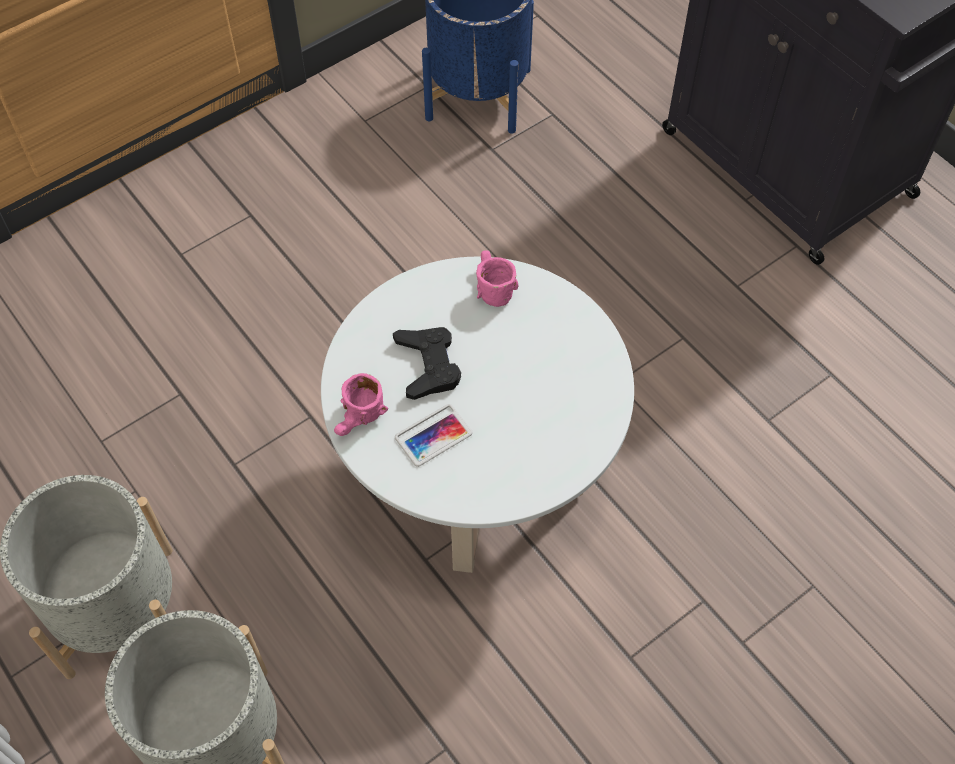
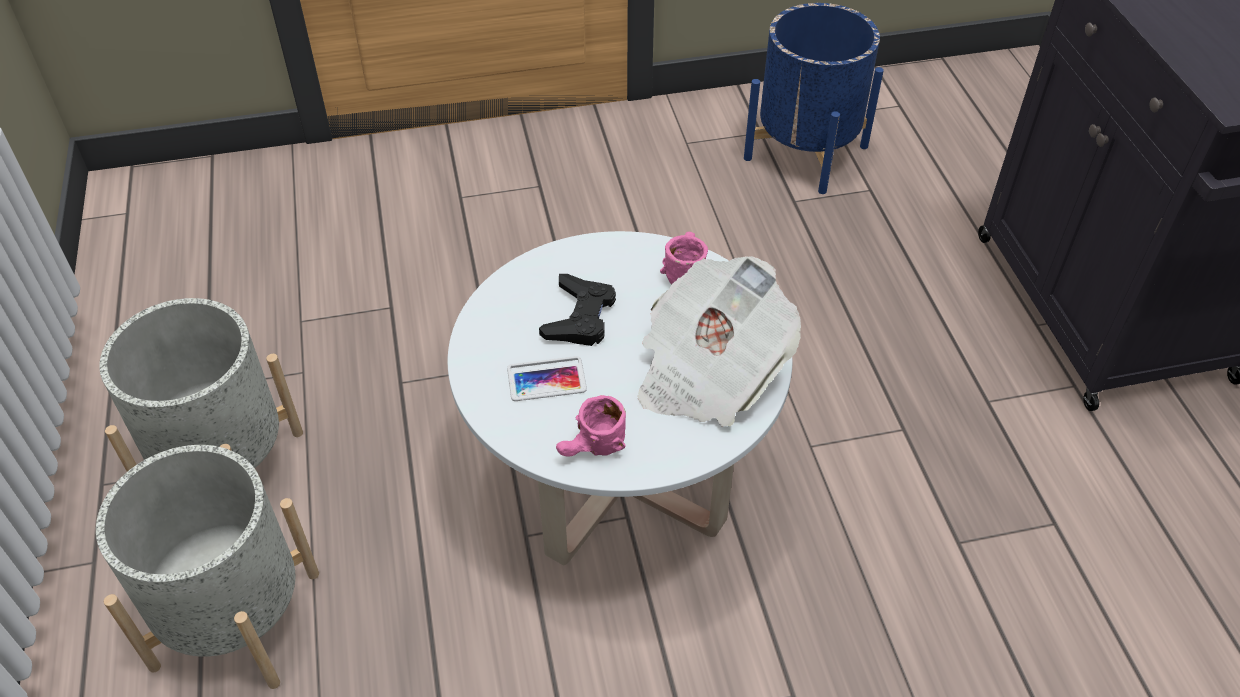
camera: 25 degrees right, 10 degrees down
(360, 421) = (485, 341): pink mug -> pink mug (592, 450)
(561, 374) = (709, 371): none -> newspaper

